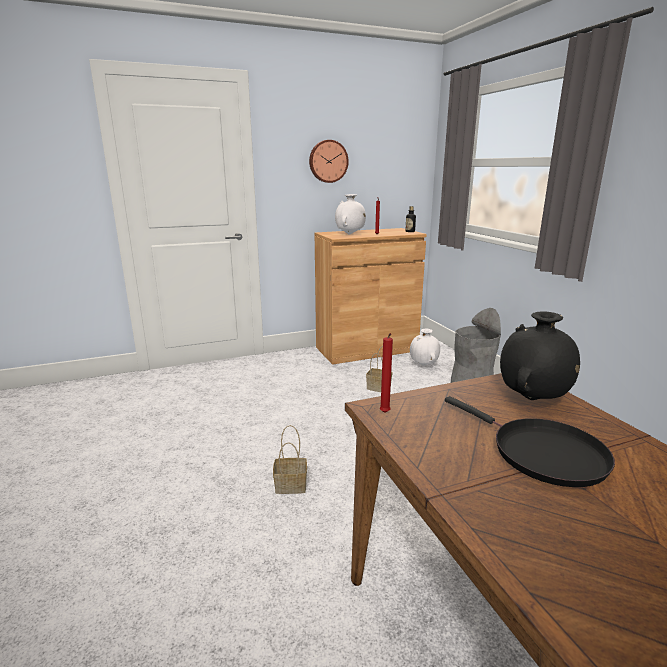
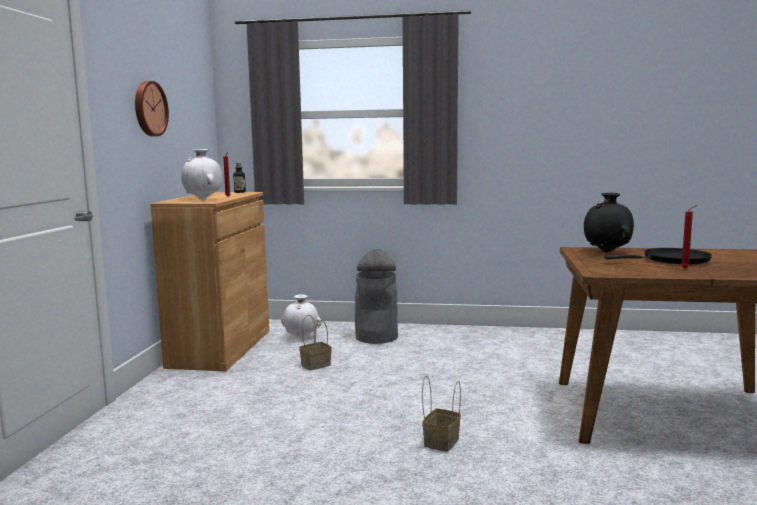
camera: 60 degrees left, 10 degrees down
(384, 413) = (608, 272): red candle -> red candle (686, 268)

